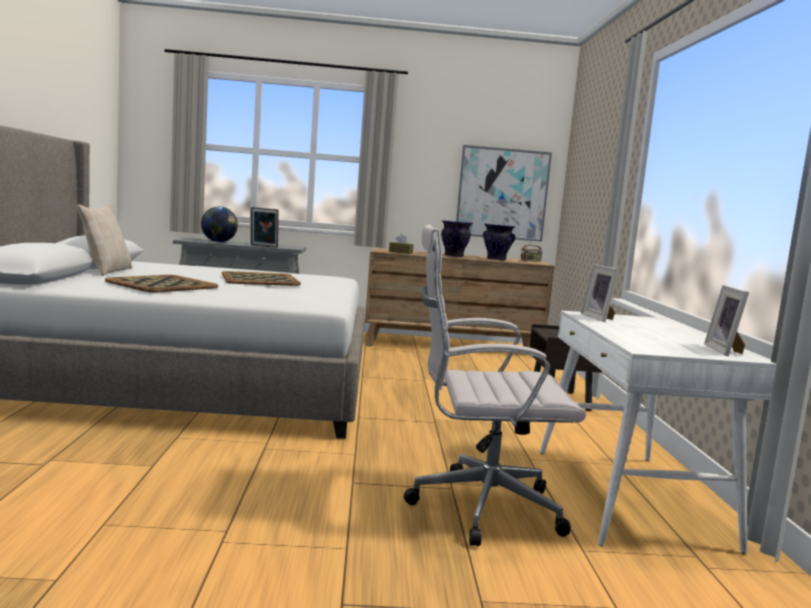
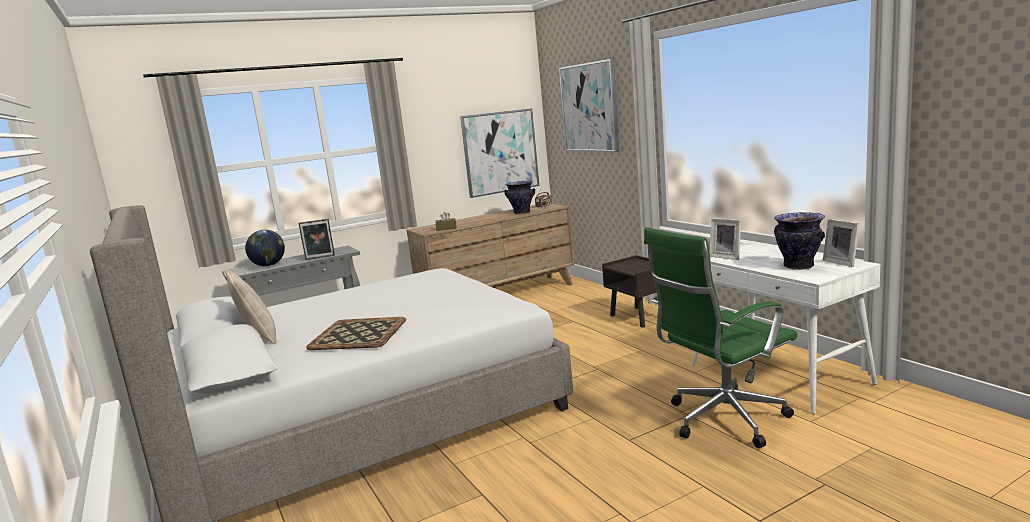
camera: 25 degrees left, 5 degrees up
(259, 280) = (403, 298): tray -> none
(453, 256) = (488, 219): vase -> vase (798, 266)
(478, 507) = (722, 421): white office chair -> green office chair
(595, 152) = (589, 108): none -> picture

